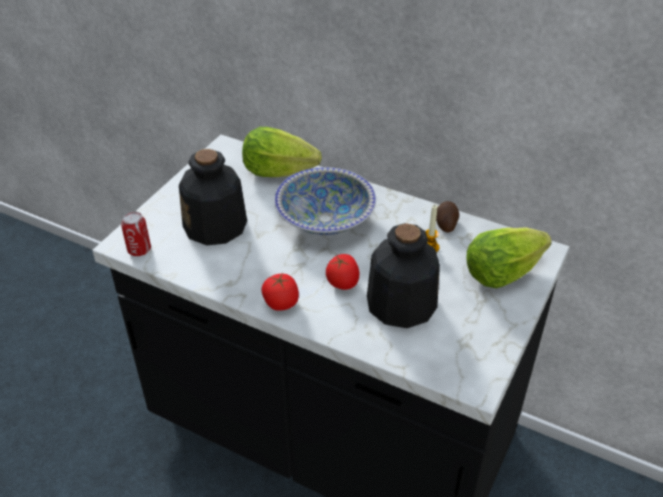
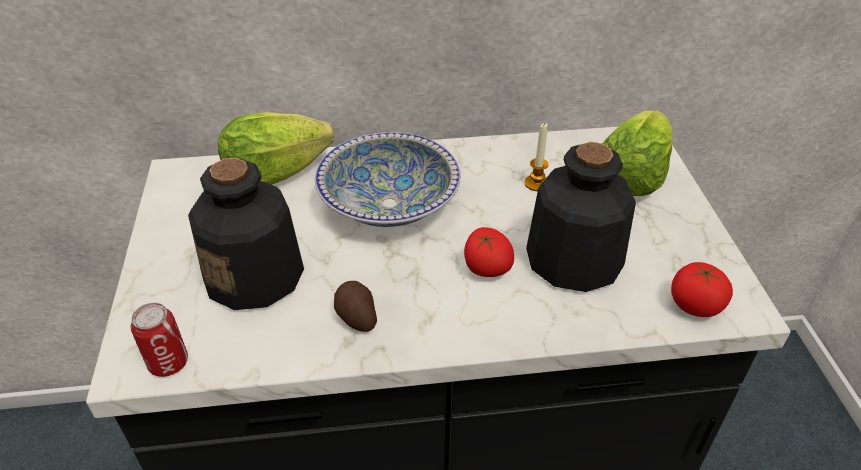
camera: 35 degrees left, 0 degrees up
(281, 303) = (440, 332): tomato -> tomato (695, 305)
(445, 224) = (525, 152): potato -> potato (356, 316)

